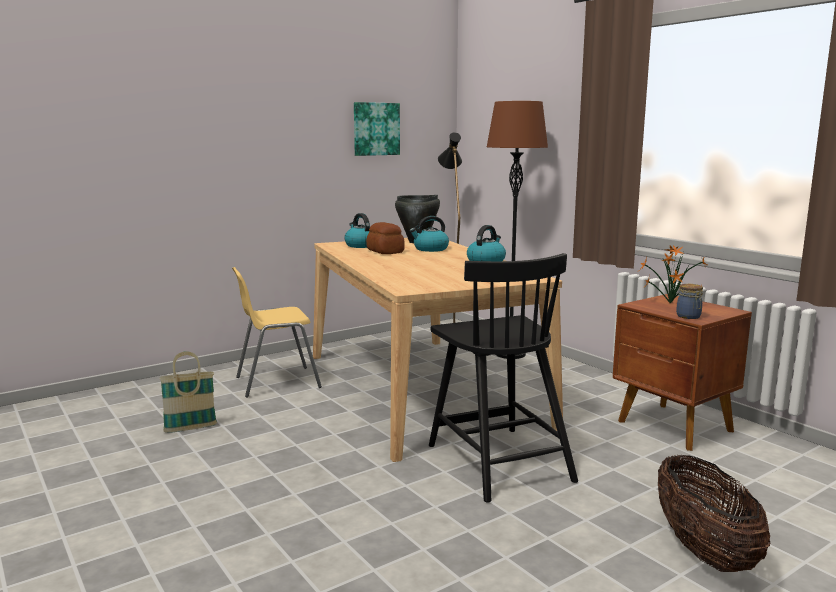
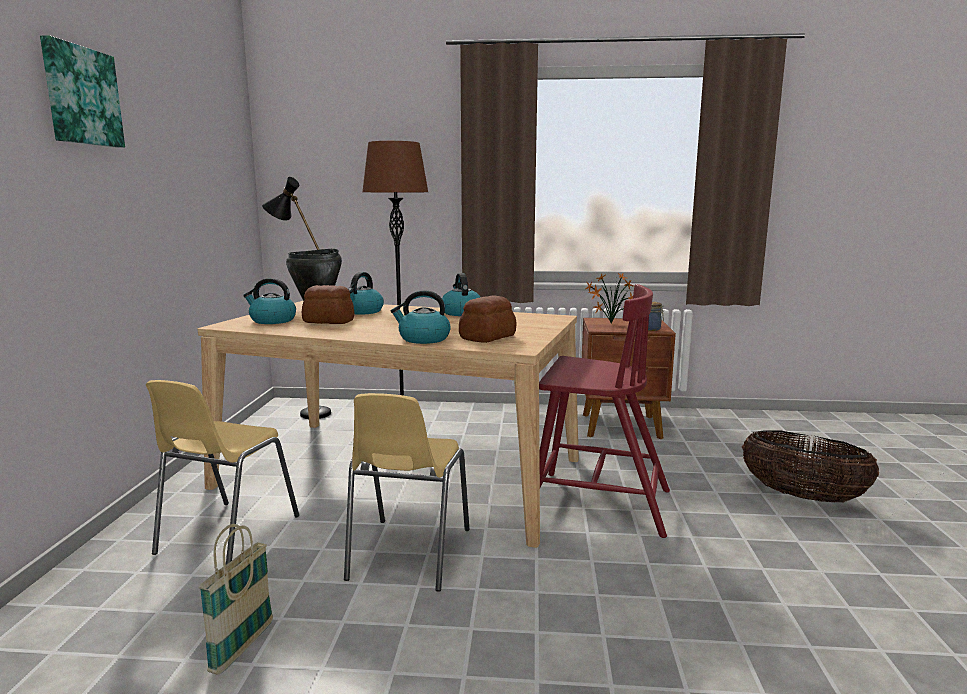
camera: 50 degrees left, 0 degrees up
(324, 429) = (408, 554): none -> yellow chair
(375, 129) = (198, 169): picture -> picture (81, 96)
(383, 272) = (423, 339): none -> kettle
(423, 280) = (488, 337): none -> bread
(498, 461) = (597, 503): black chair -> red chair

